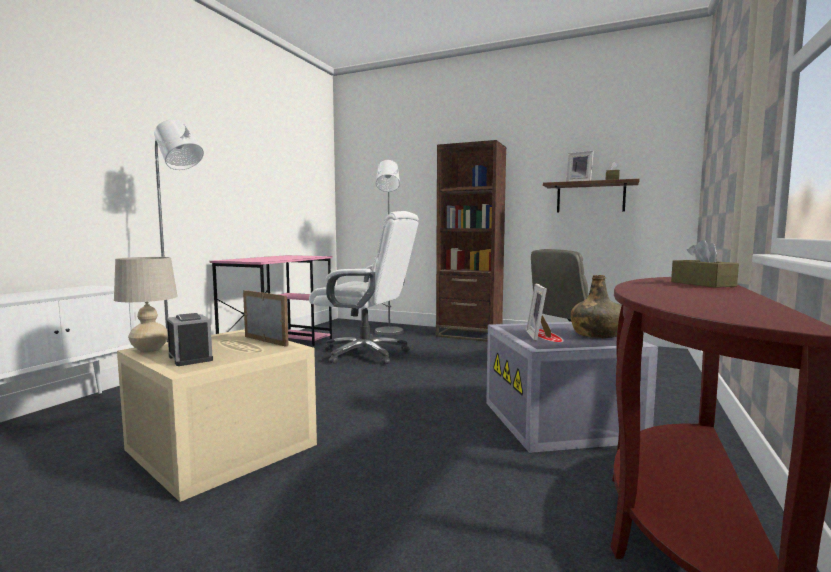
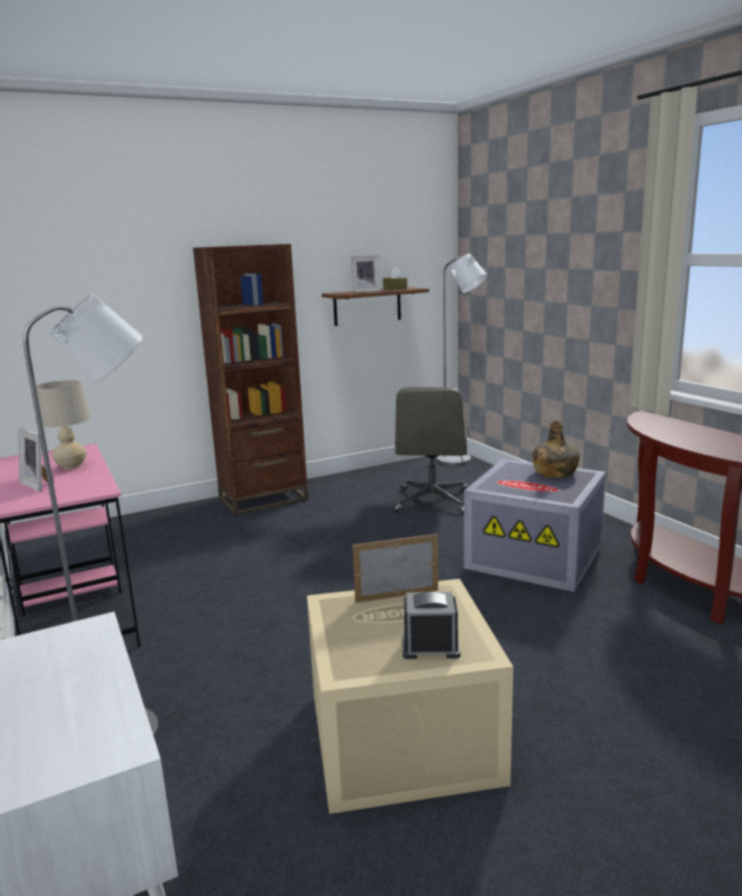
camera: 50 degrees left, 10 degrees up
(150, 349) = (350, 667): beige table lamp -> beige table lamp (71, 466)
(366, 354) = (225, 572): white office chair -> none
(389, 333) = (165, 532): grey floor lamp -> grey floor lamp (460, 461)
(539, 336) = (533, 489): picture frame -> picture frame (39, 484)
(702, 284) = (683, 427): brown tissue box -> none

